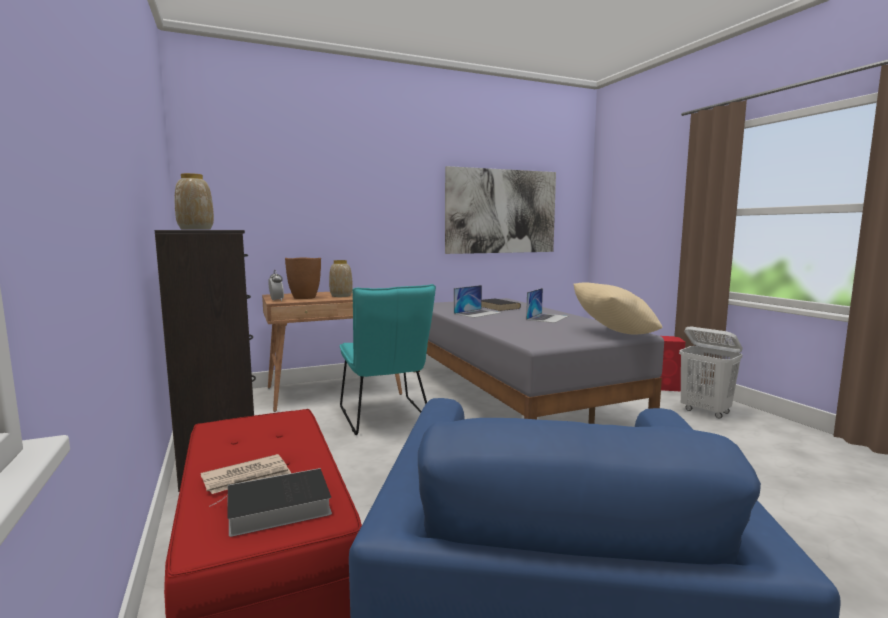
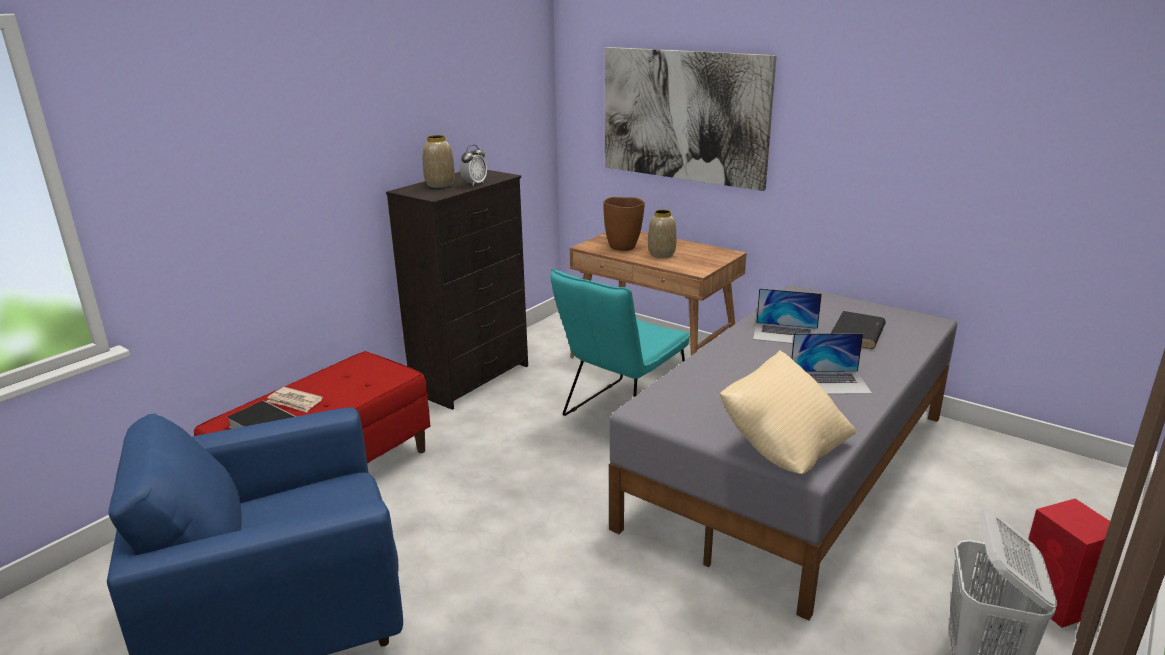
camera: 60 degrees right, 15 degrees up
(276, 300) = (591, 244): alarm clock -> alarm clock (474, 184)
(501, 211) = (978, 166): picture -> picture (684, 116)

